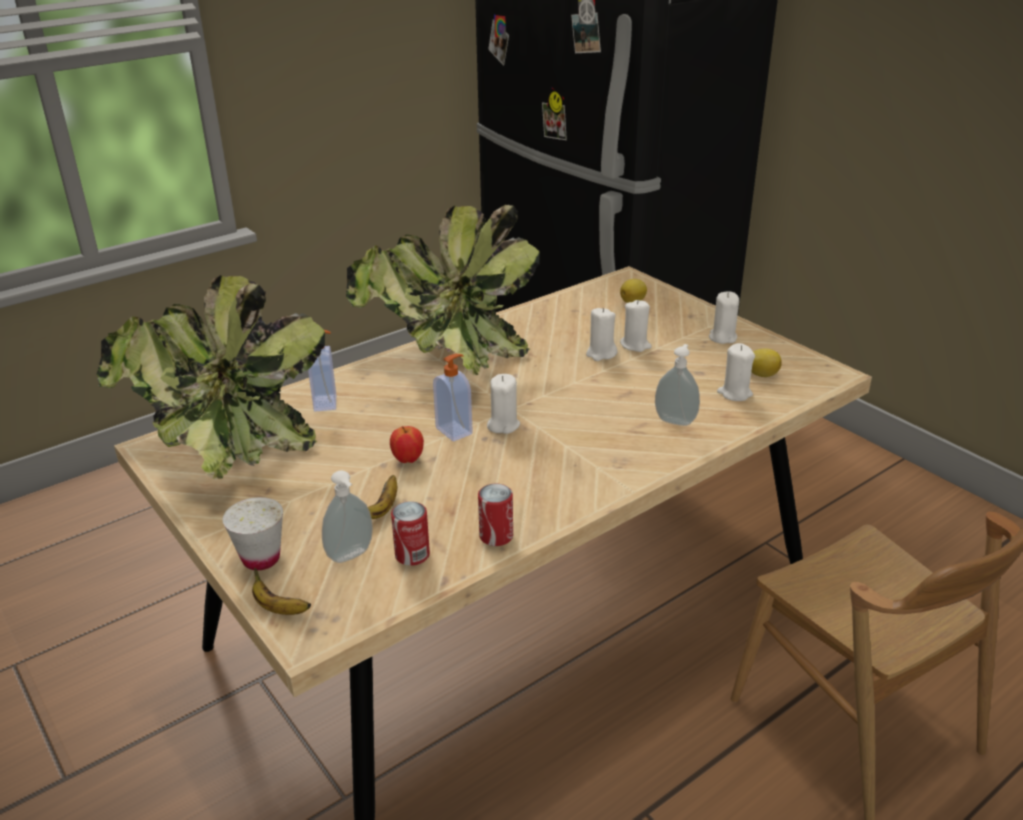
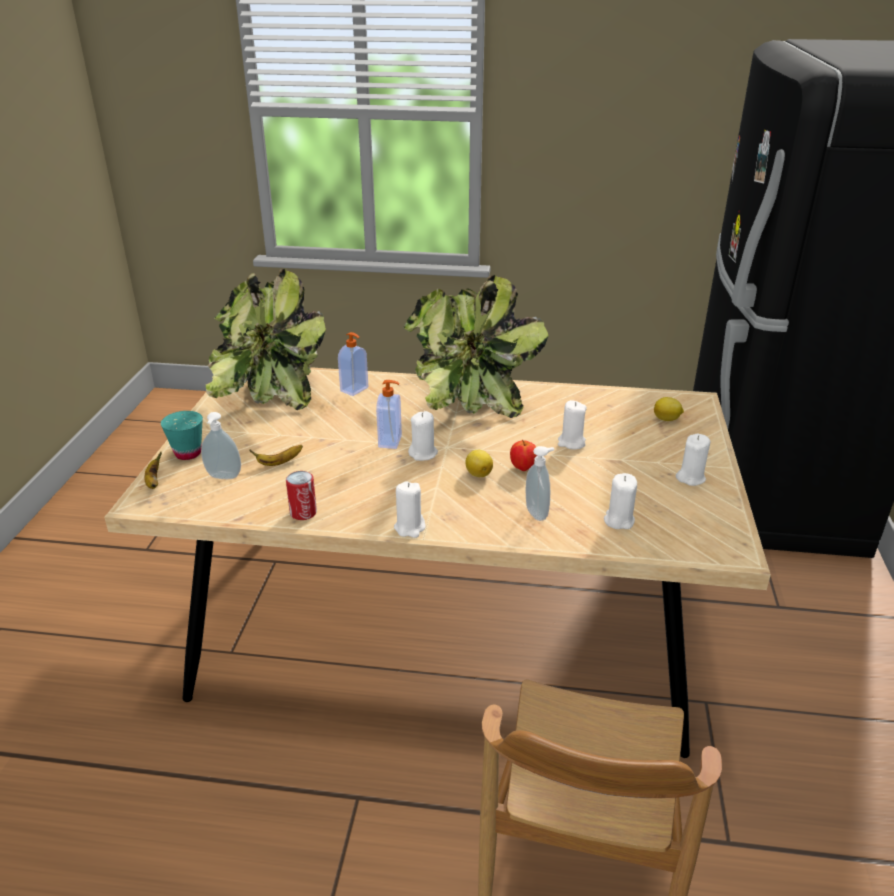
camera: 45 degrees right, 0 degrees up
(261, 559) = (188, 453): white cup -> turquoise cup
(408, 459) = (337, 444): apple -> apple (523, 468)
(412, 555) = (248, 495): can -> none
(635, 345) = (608, 449): white candle -> white candle (410, 528)
(761, 374) = (668, 519): lemon -> lemon (478, 473)

